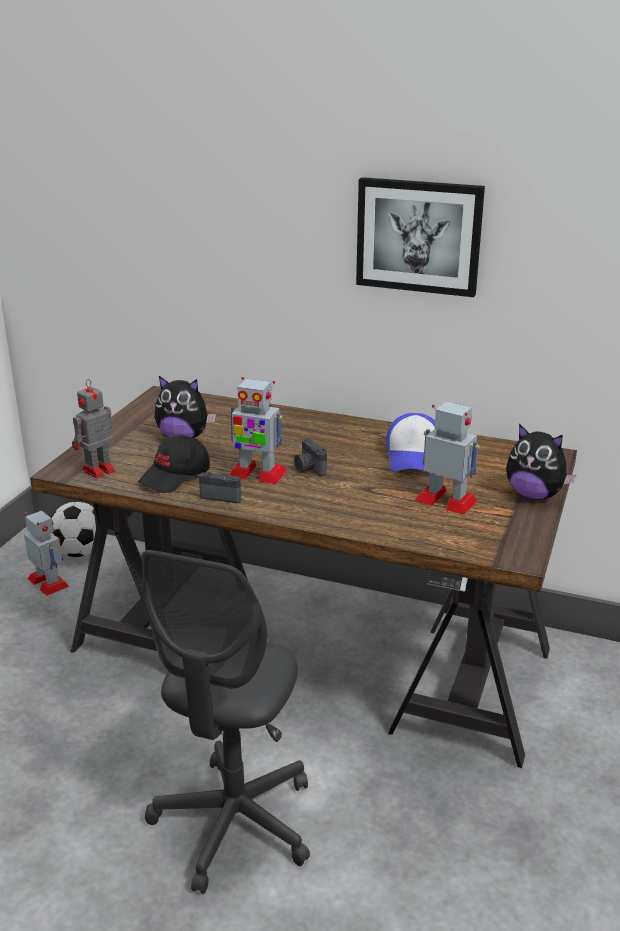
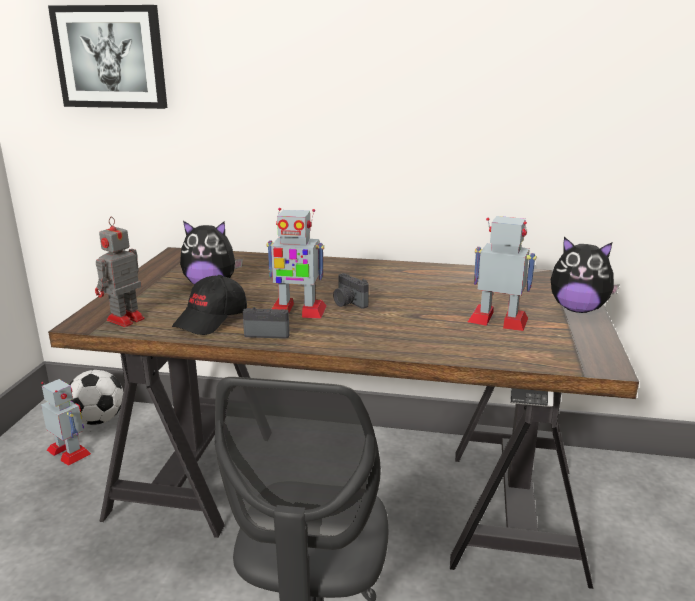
camera: 10 degrees left, 5 degrees down
(414, 456) = (444, 286): cap -> none
(419, 236) = (433, 74): picture -> picture (111, 57)

